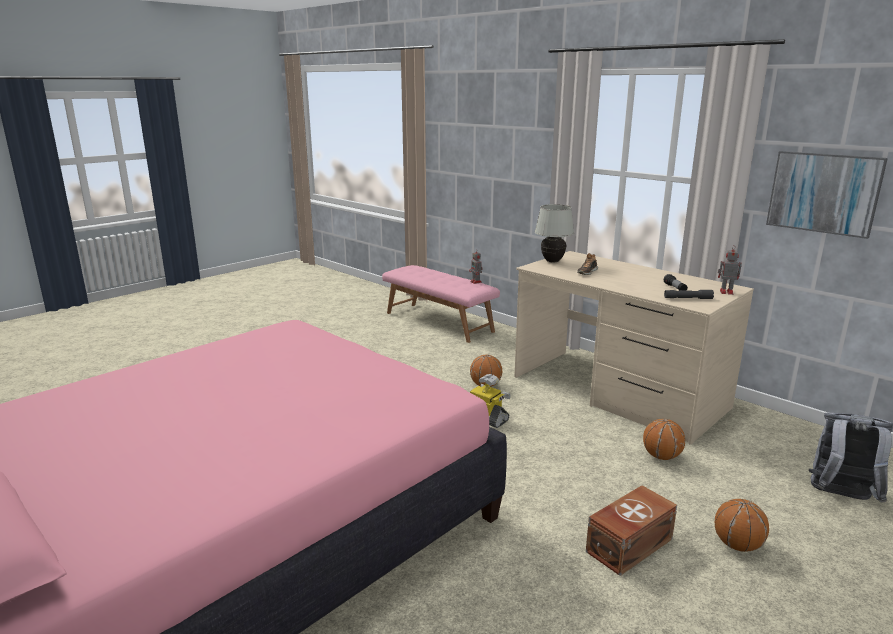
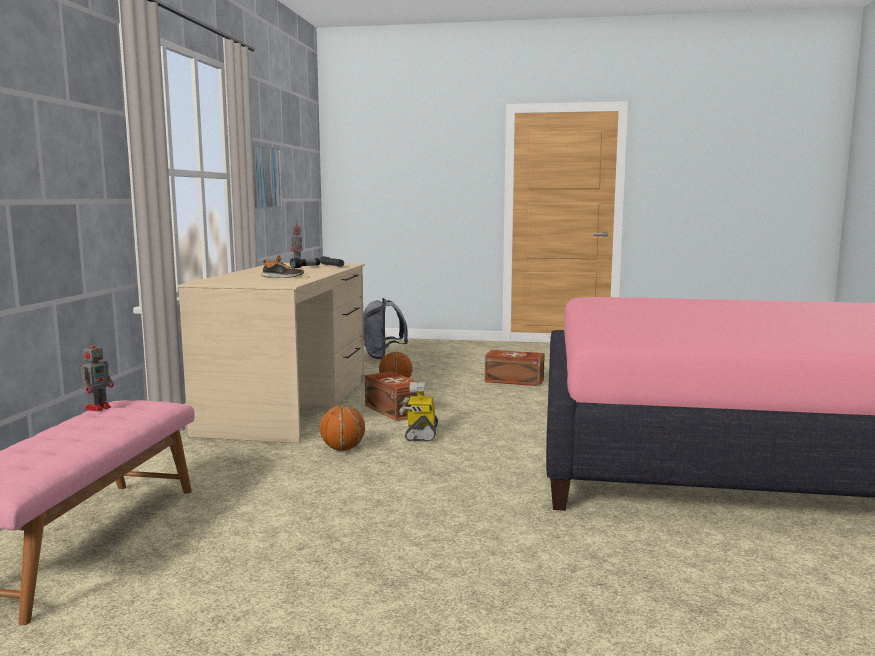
camera: 125 degrees left, 10 degrees down
(552, 261) = (249, 283): white table lamp -> none
(562, 427) = (394, 410): none -> brown storage box
(737, 545) = (471, 367): basketball -> none

